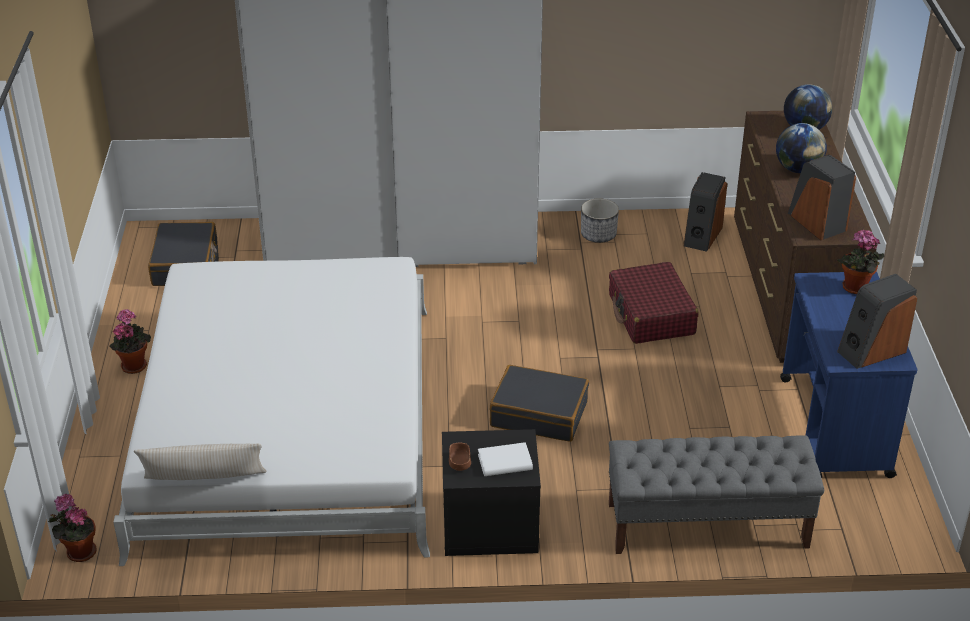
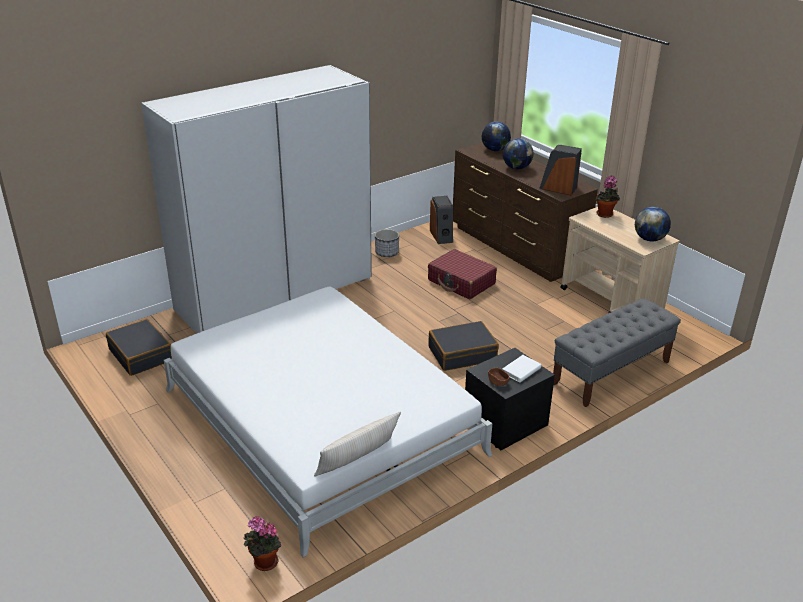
camera: 35 degrees left, 5 degrees down
(134, 364) = (170, 428): potted plant -> none
(835, 427) = (611, 302): blue cart -> beige cart
(871, 351) = (649, 239): speaker -> globe

